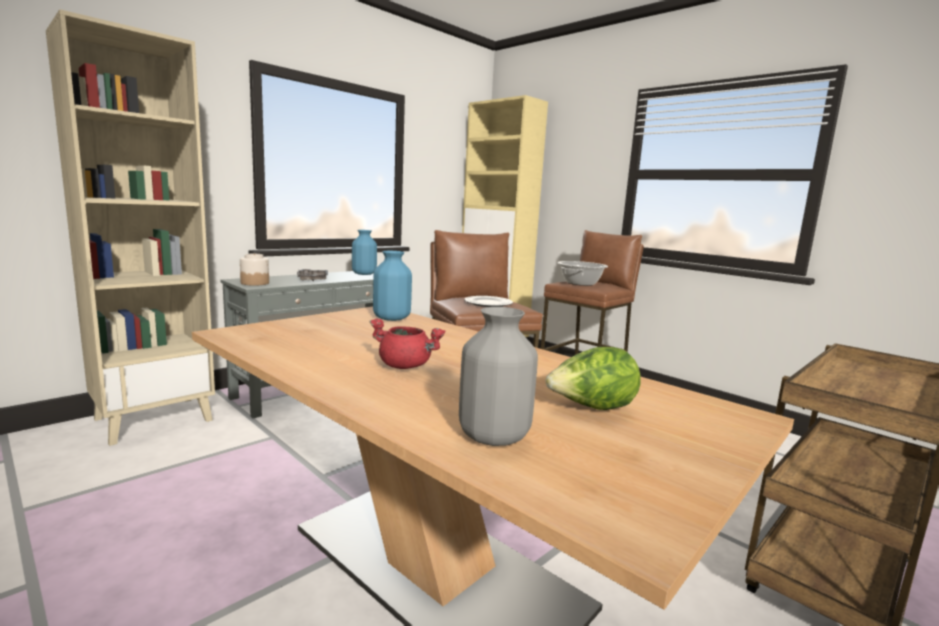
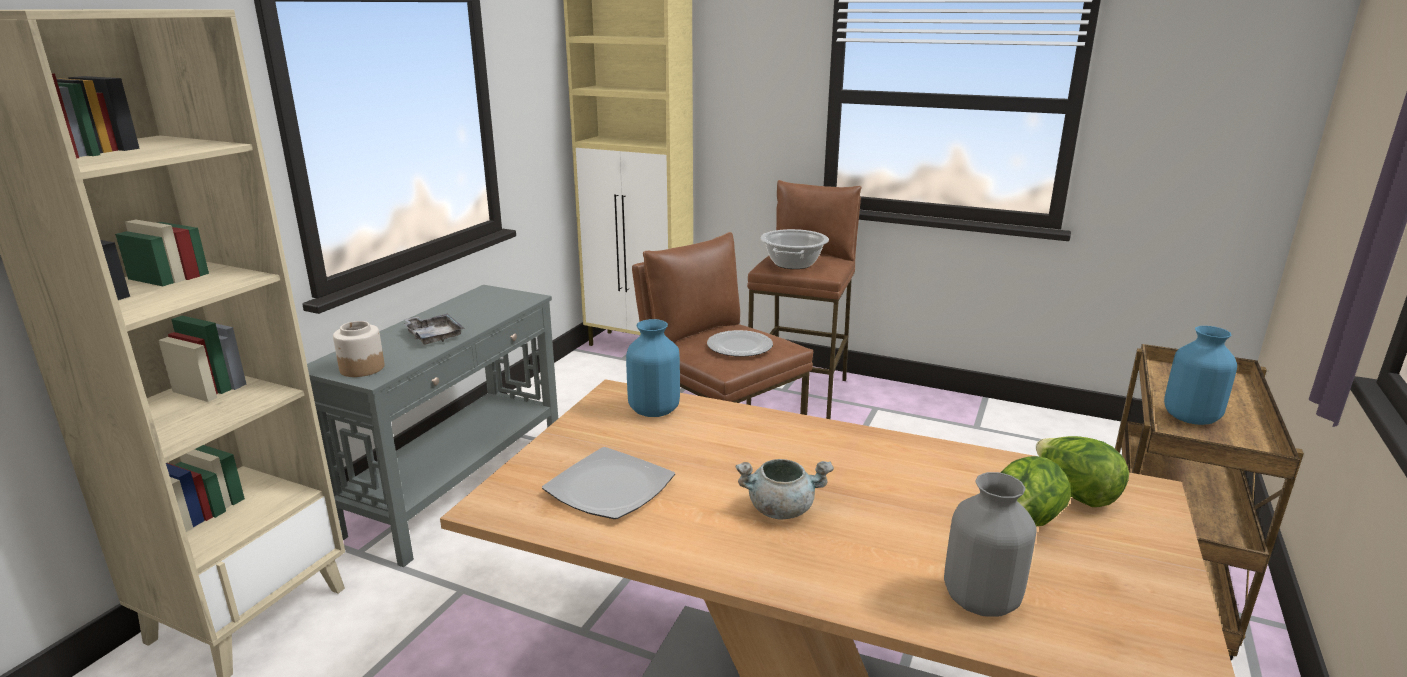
camera: 20 degrees left, 10 degrees up
(308, 339) = (609, 488): none -> plate
(363, 274) = (487, 301): blue vase -> blue vase (1190, 418)
(406, 366) = (781, 509): red cooking pot -> grey cooking pot
(668, 404) = (1074, 494): none -> lettuce

